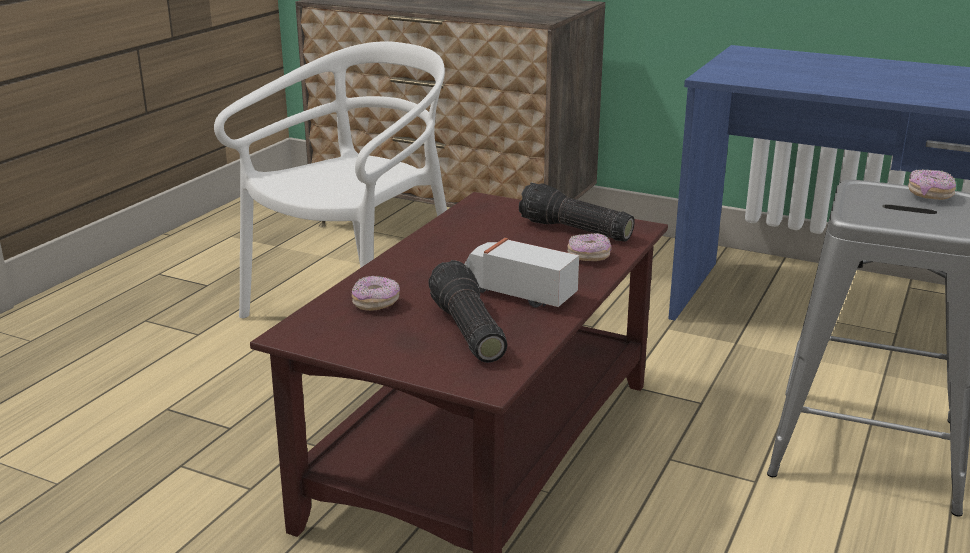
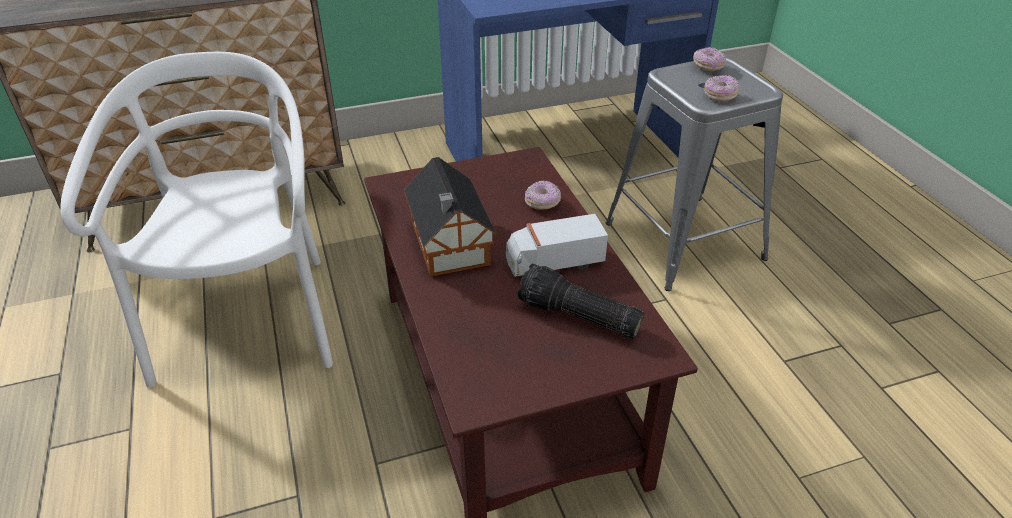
camera: 45 degrees left, 15 degrees up
(376, 303) = (480, 332): donut -> donut (720, 95)
(455, 250) = (449, 246): none -> toy house
(573, 230) = (495, 182): flashlight -> none

